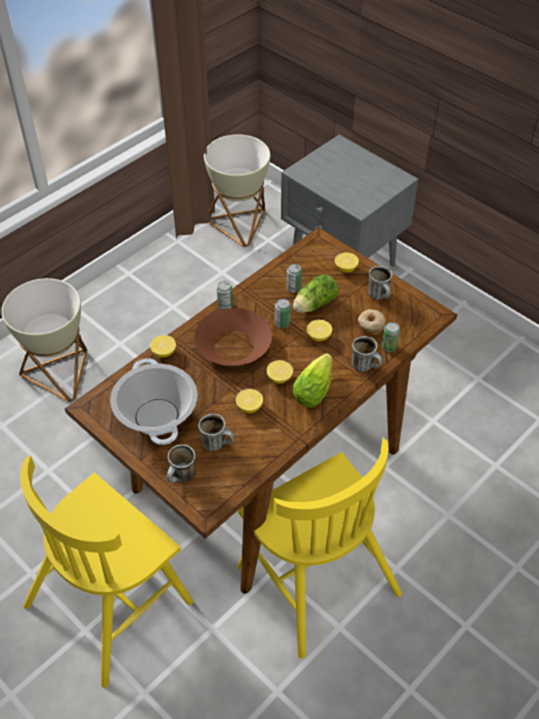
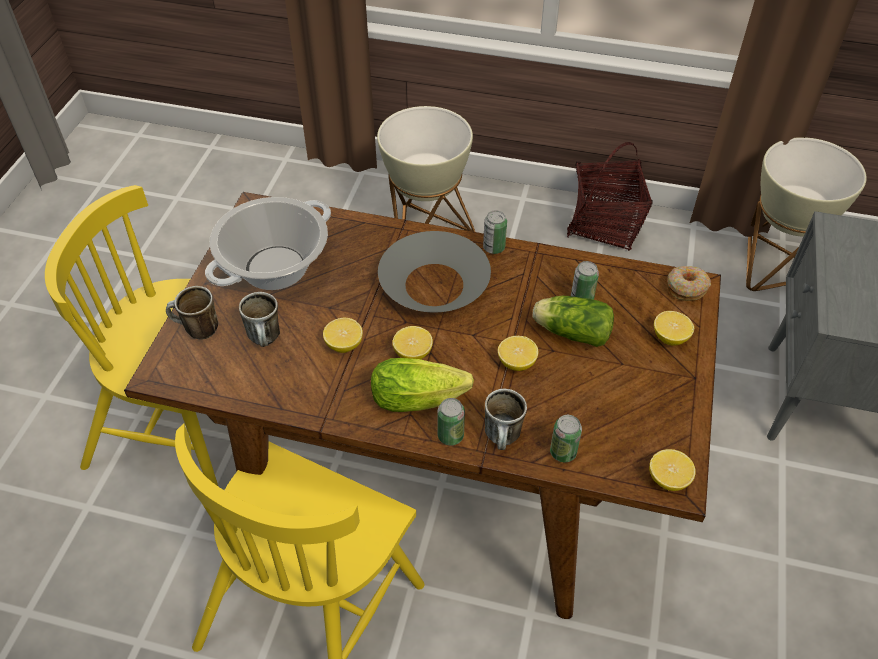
camera: 60 degrees right, 0 degrees up
(138, 279) = (605, 224): none -> basket
(164, 352) = (376, 229): lemon -> lemon (668, 479)
(233, 345) = (434, 284): brown bowl -> grey bowl
(282, 323) = (510, 314): can -> can (450, 436)
(371, 325) = (587, 412): donut -> donut (686, 287)
(380, 296) = (653, 400): mug -> none

